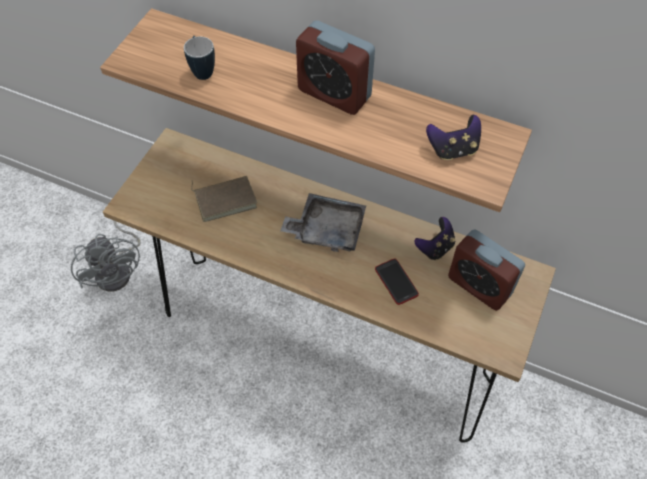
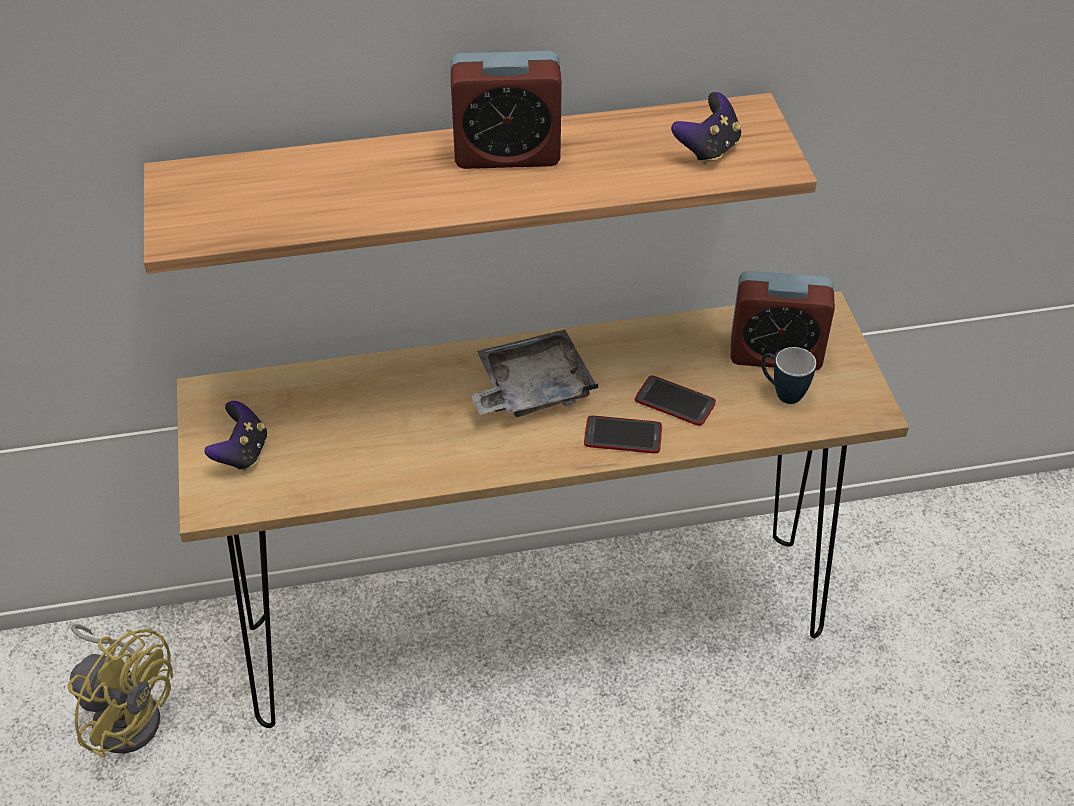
camera: 35 degrees left, 10 degrees down
(118, 270) = (127, 711): grey fan -> yellow fan
(202, 70) = (302, 202): mug -> mug (782, 393)
(225, 199) = (356, 423): brown book -> none
(351, 285) = (623, 436): none -> phone
(435, 248) = (686, 340): game controller -> game controller (242, 453)

